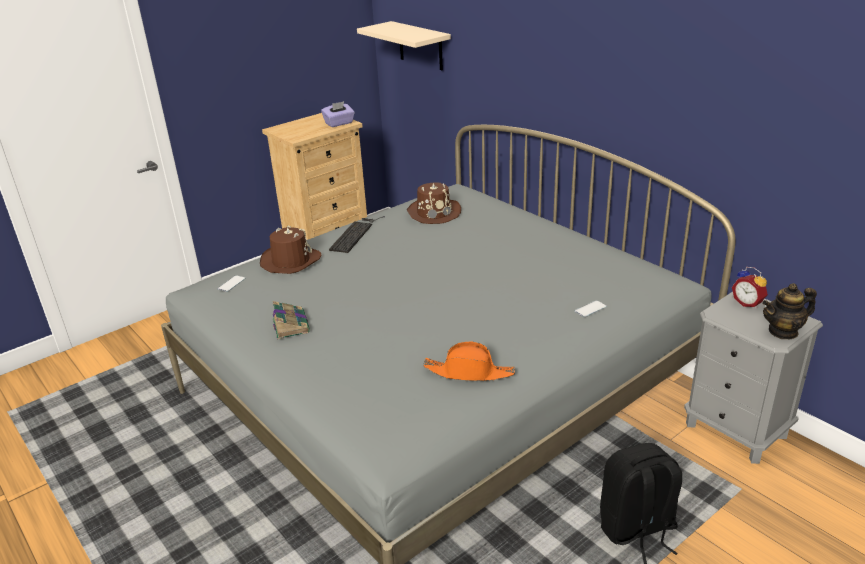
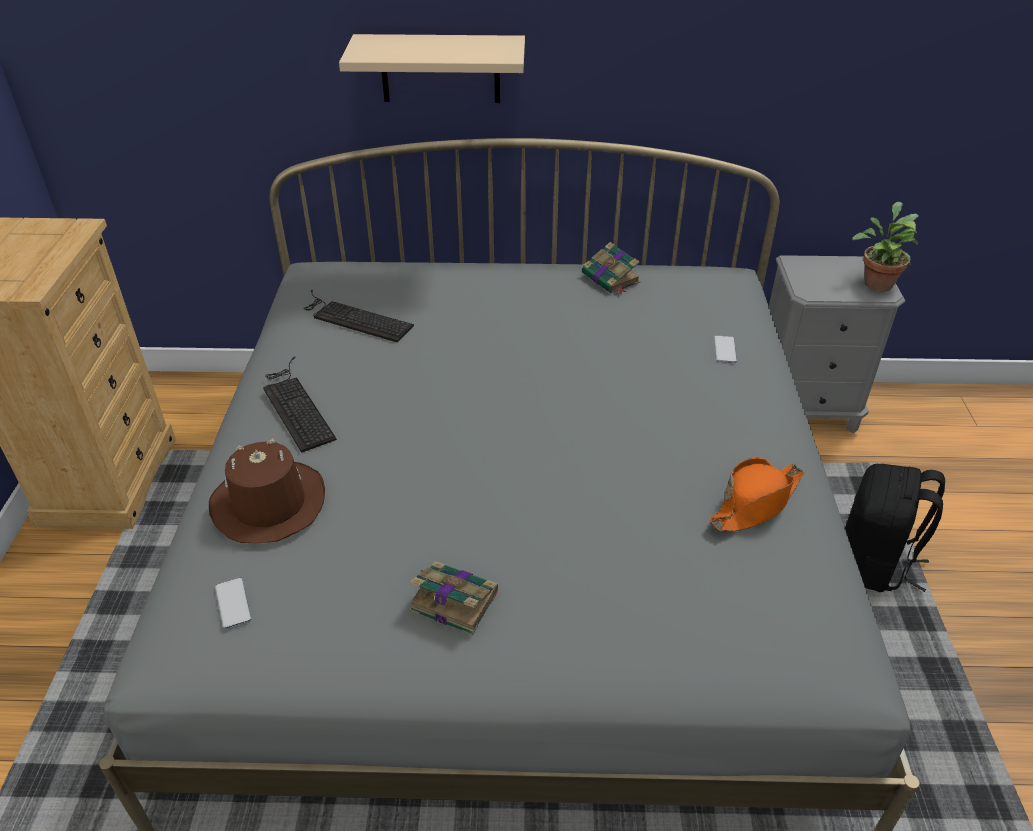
camera: 50 degrees left, 10 degrees up
(339, 123) = (63, 234): purple tissue box -> none
(420, 46) = (139, 50): beige shelf -> beige shelf (440, 69)
(434, 212) = (353, 318): brown hat -> keyboard
(590, 250) = (611, 279): none -> book
(748, 303) = (811, 267): alarm clock -> none
(783, 331) = (876, 282): teapot -> potted plant

